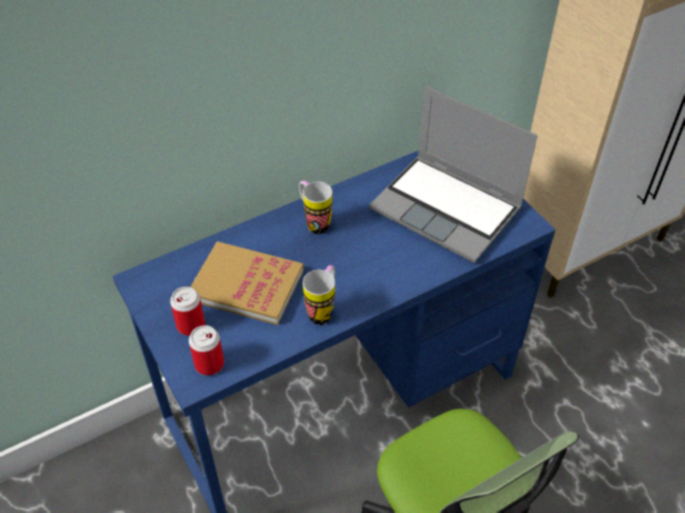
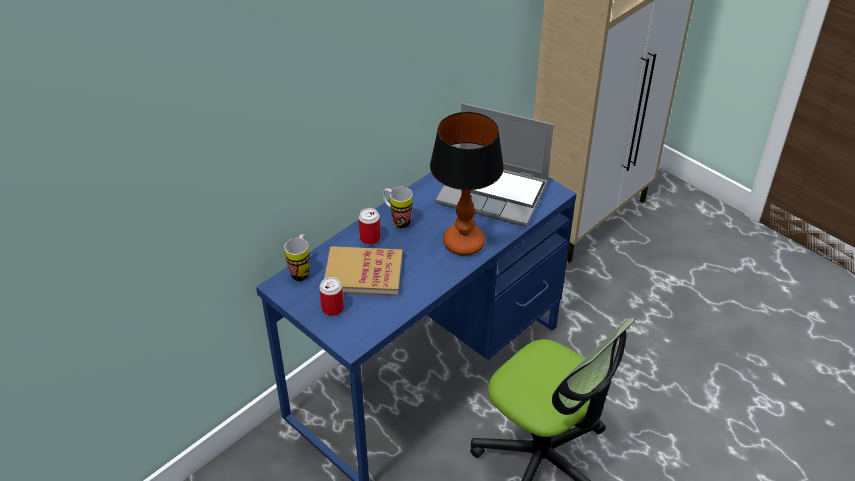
camera: 15 degrees left, 5 degrees down
(209, 364) = (358, 331): can -> can (370, 238)
(323, 310) = (427, 279): mug -> mug (301, 271)
(385, 269) = (463, 243): none -> table lamp

